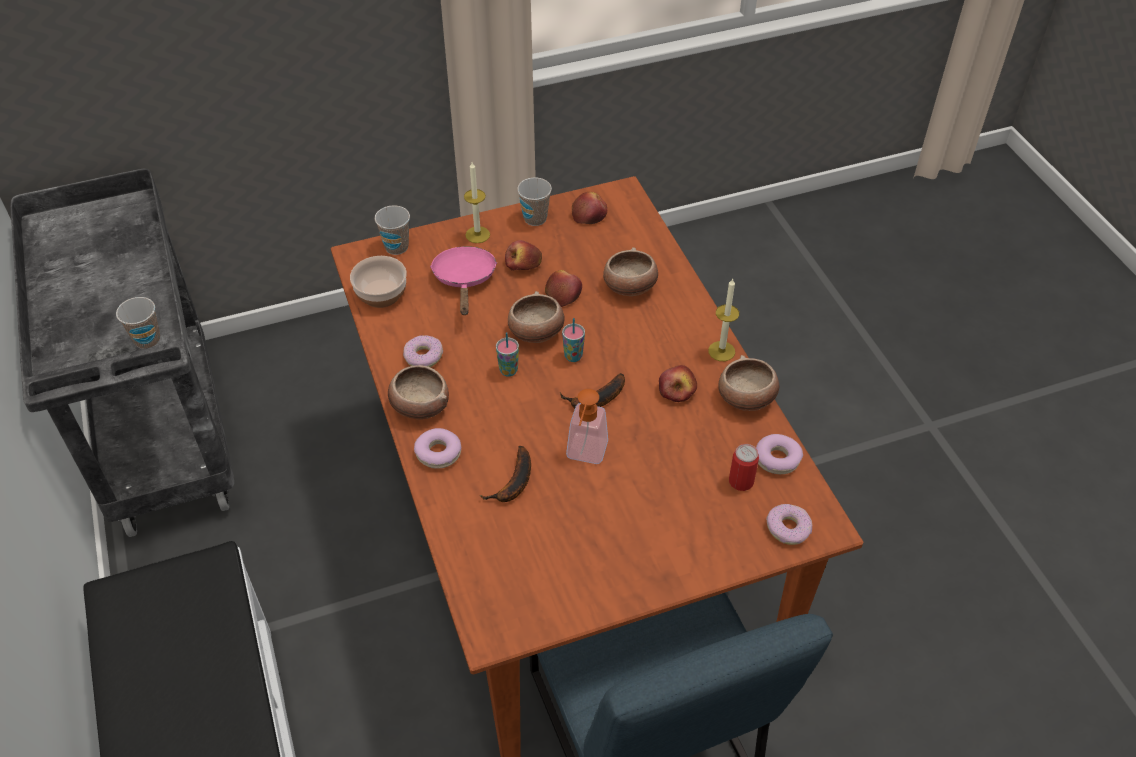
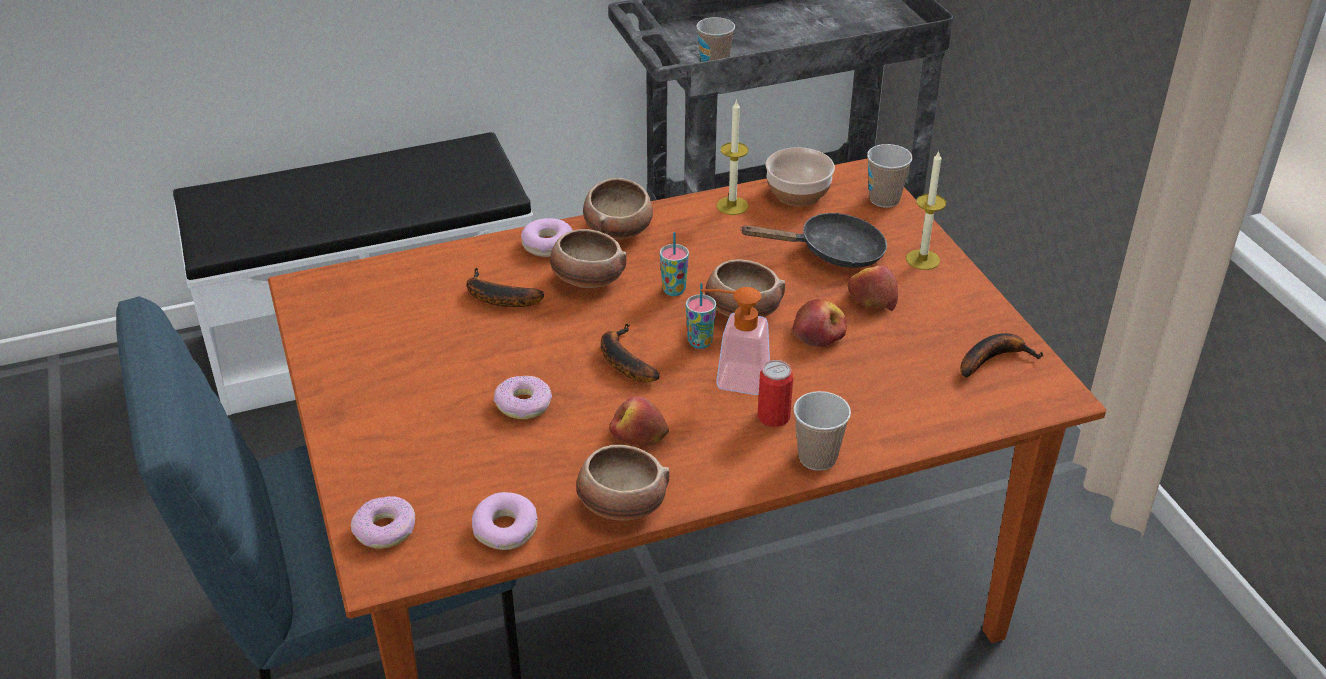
camera: 90 degrees right, 10 degrees down
(423, 356) = (696, 228): donut -> donut (523, 404)
(465, 280) = (832, 252): pink frying pan -> black frying pan
(535, 218) = (970, 308): cup -> cup (817, 458)
(585, 455) = (532, 351): soap dispenser -> soap dispenser (732, 377)
(589, 214) = (993, 358): apple -> banana
(629, 287) = (840, 395): bowl -> bowl (586, 279)
(721, 351) = (715, 485): candle -> candle (732, 206)
(741, 481) = (471, 489): can -> can (773, 417)

